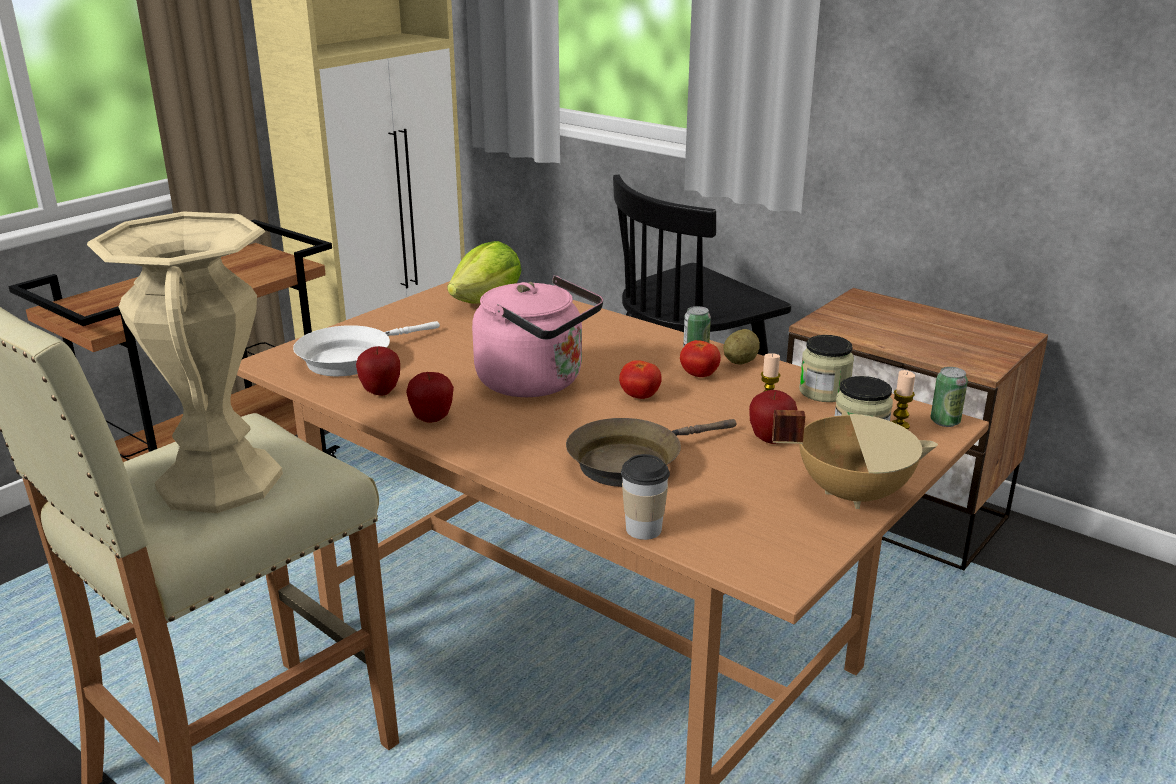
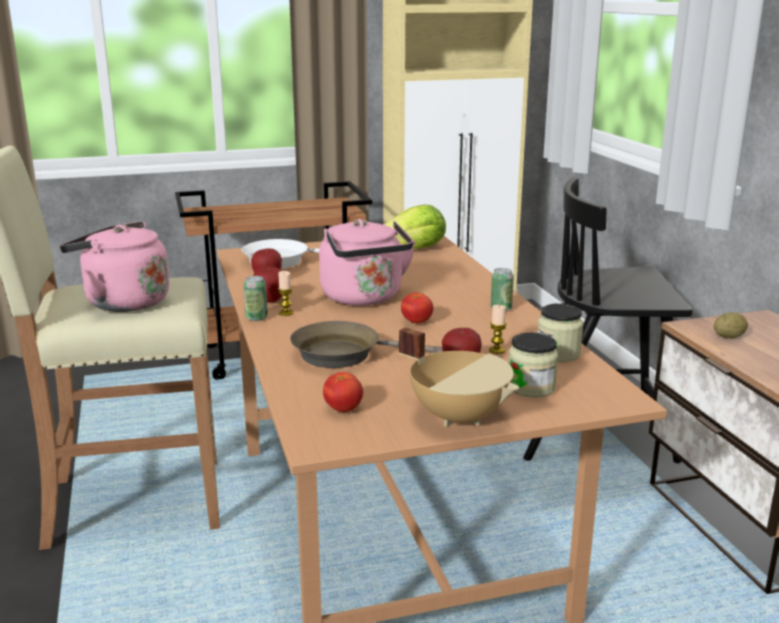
camera: 35 degrees right, 5 degrees down
(219, 481) = (123, 302): beige vase -> pink kettle
(643, 529) = (284, 390): cup -> none
(699, 375) = (481, 320): tomato -> tomato (343, 409)
(740, 362) = (527, 320): potato -> potato (729, 337)
(899, 425) = (579, 389): candle -> candle (286, 313)
(945, 421) = (624, 398): can -> can (256, 318)

